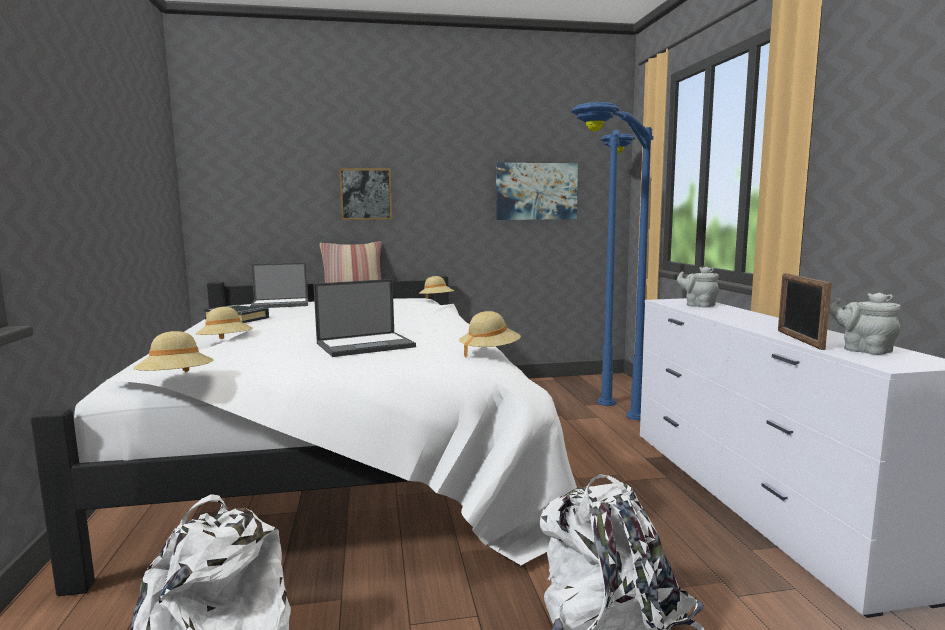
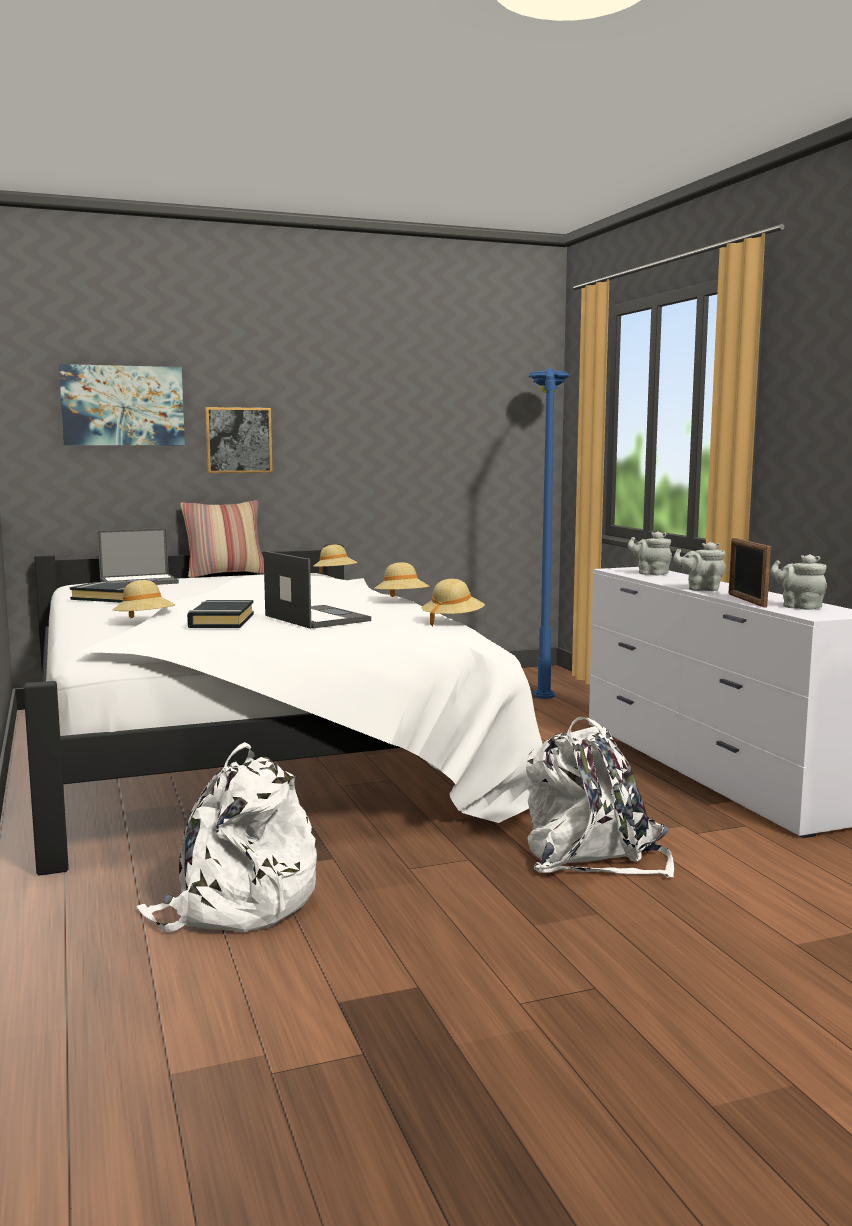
camera: 10 degrees left, 0 degrees up
(176, 381) = (161, 650): beige hat -> beige hat (402, 601)
(278, 346) = (221, 621): none -> black book
(366, 345) = (315, 618): laptop -> laptop turned 90 degrees counterclockwise
(536, 191) = (450, 437): picture -> picture (123, 405)
(602, 433) = (546, 724): blue floor lamp -> none
(747, 324) = (701, 589): none -> grey teapot

